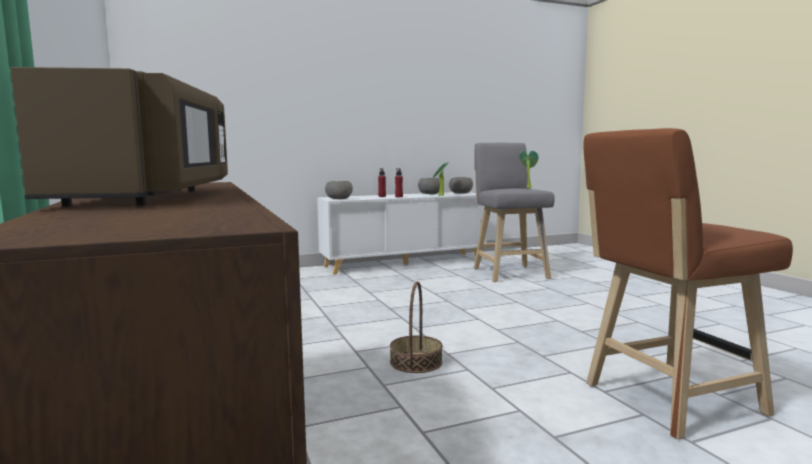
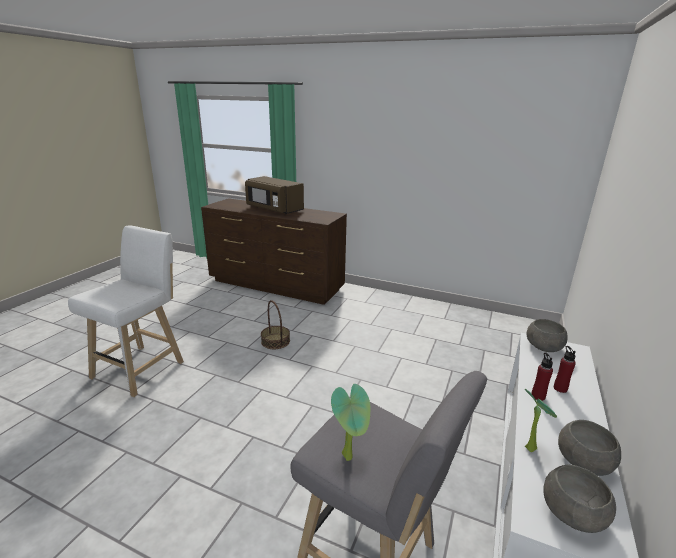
camera: 135 degrees right, 15 degrees up
(666, 400) = (142, 367): brown stool -> white stool

